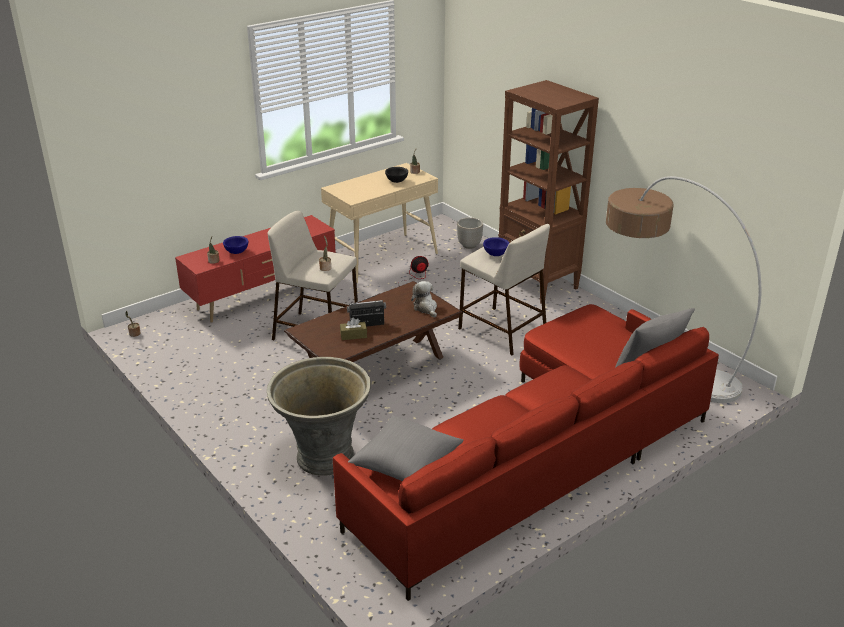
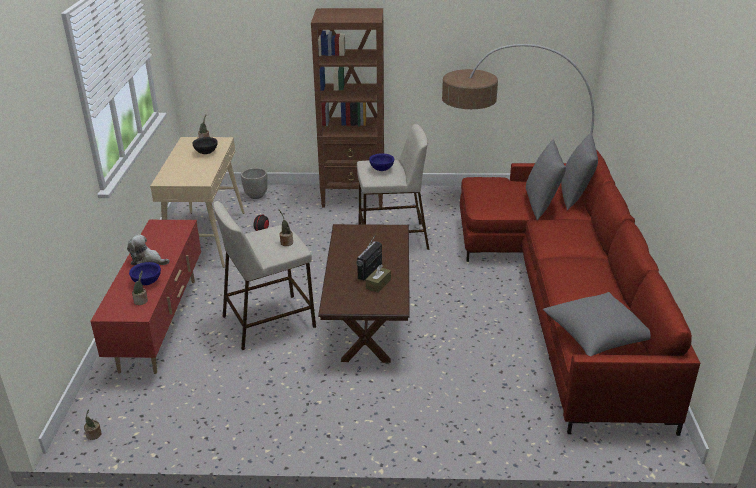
camera: 50 degrees left, 0 degrees up
(323, 457) = (457, 398): grey planter -> none
(426, 308) = (383, 236): plush toy -> plush toy (148, 261)
(599, 359) = (541, 205): none -> grey pillow

